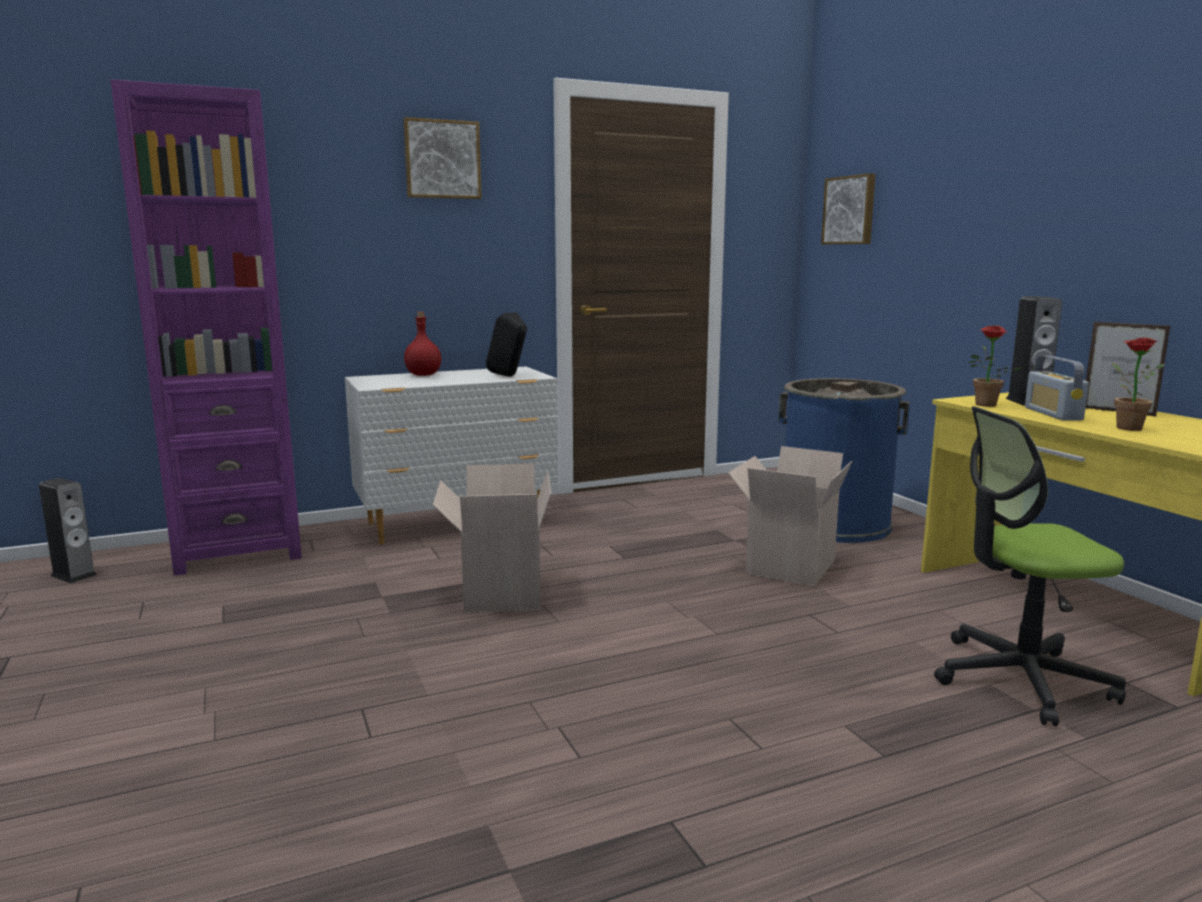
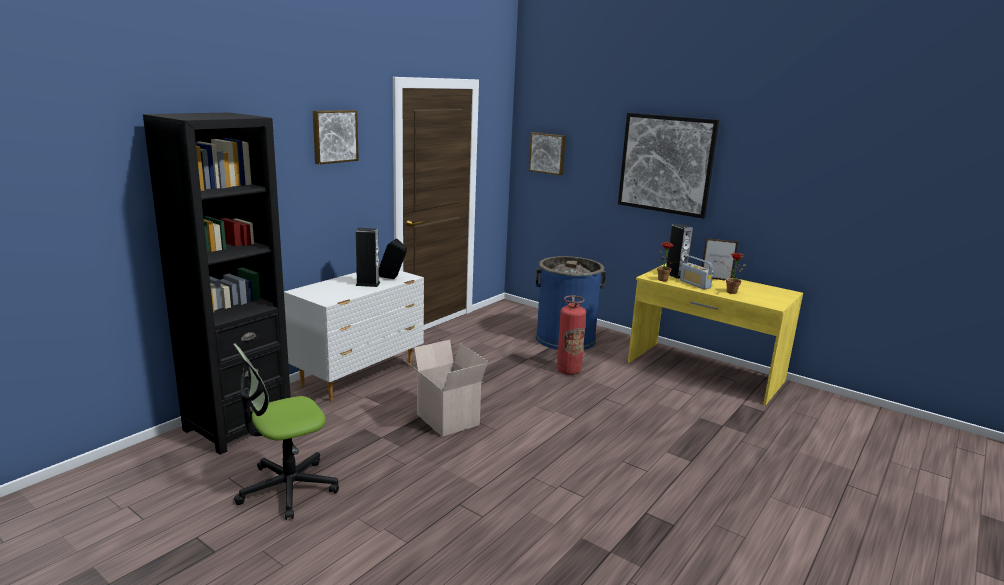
camera: 30 degrees left, 5 degrees up
(74, 575) = (139, 472): speaker -> speaker (368, 284)
(238, 550) = (238, 426): purple bookcase -> black bookcase
(423, 375) = (335, 283): red bottle -> none
(788, 566) = (569, 370): cardboard box -> fire extinguisher
(1020, 679) = (707, 412): office chair -> office chair (287, 488)
(1038, 190) = (666, 164): none -> picture

